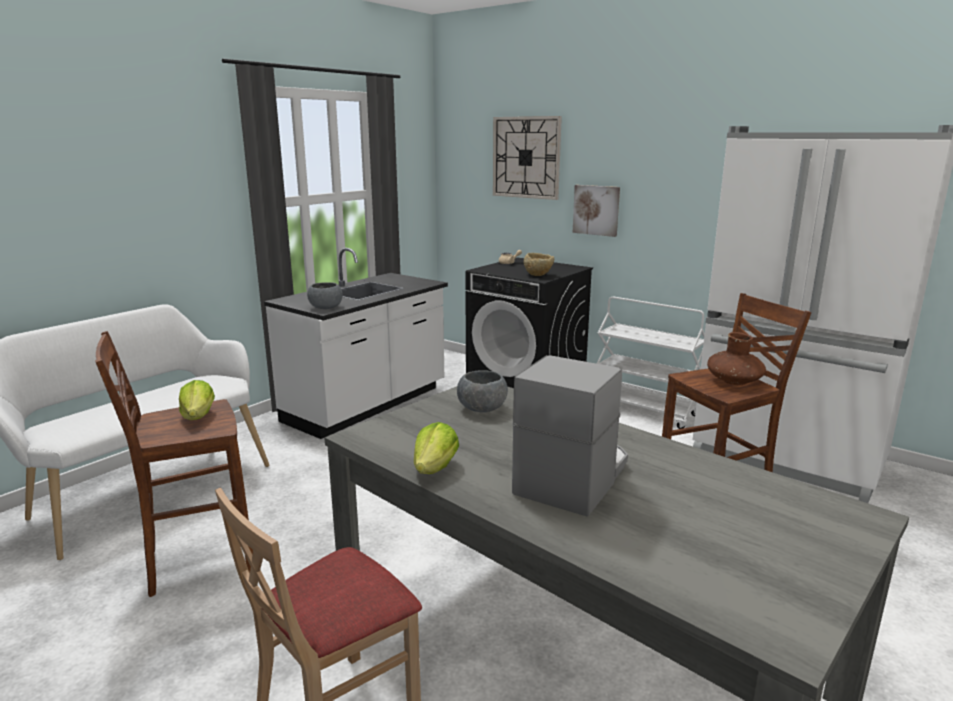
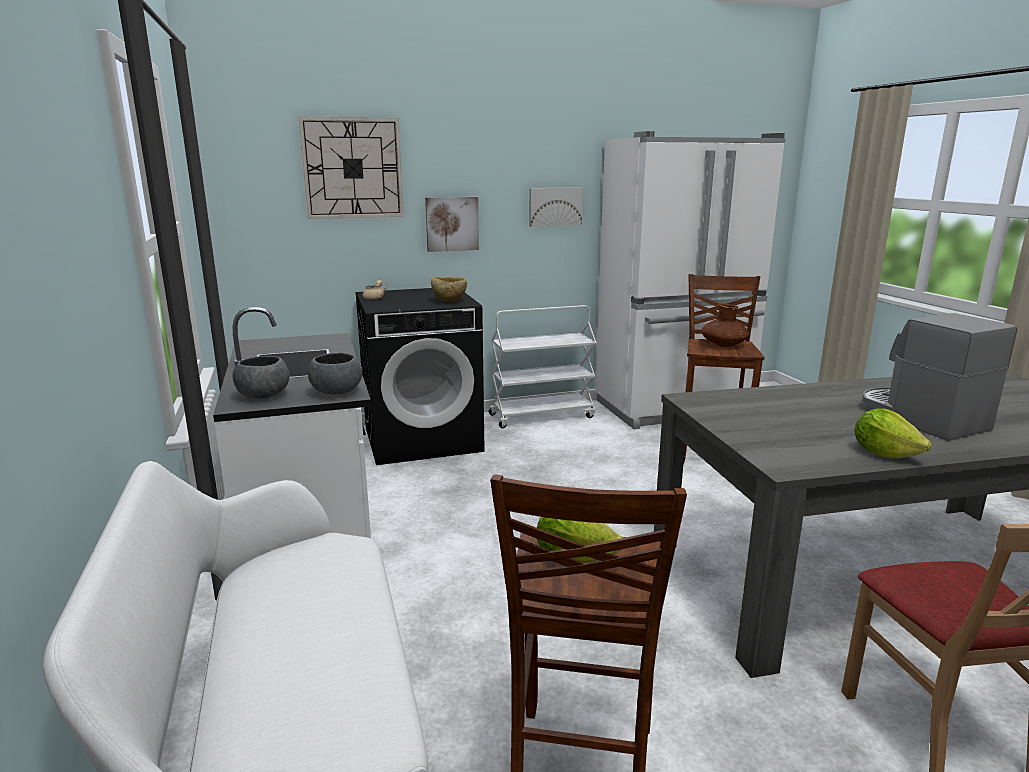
camera: 55 degrees left, 0 degrees up
(482, 408) = (749, 410): grey bowl -> grey bowl (264, 395)
(697, 202) = (555, 206): none -> picture

